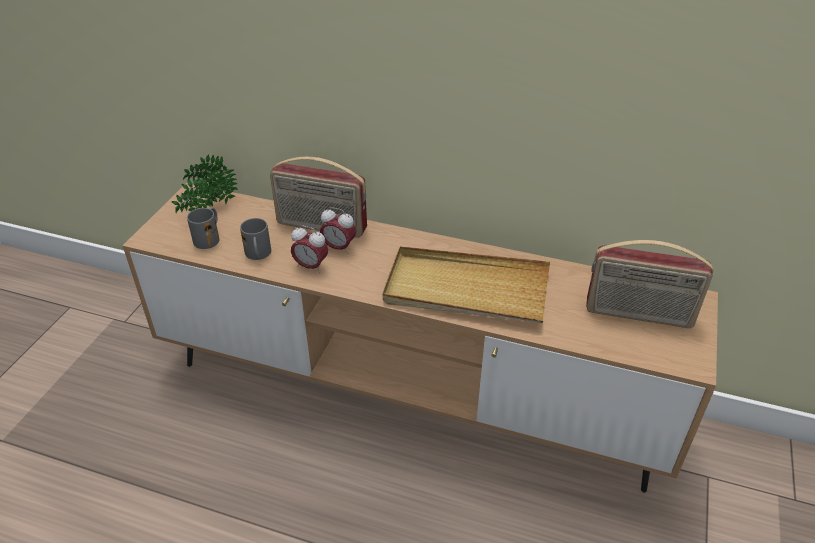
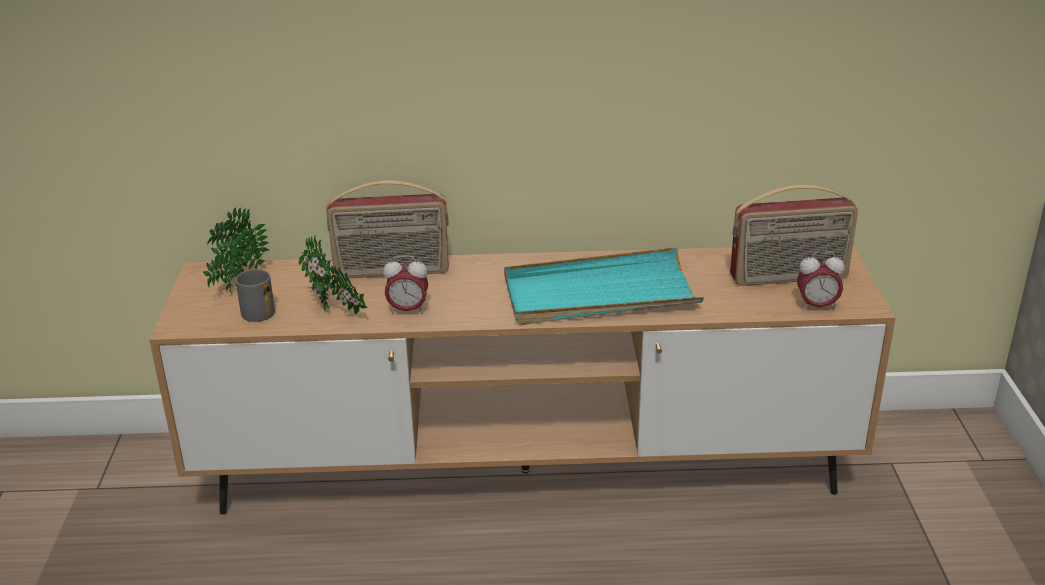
camera: 20 degrees left, 10 degrees down
(258, 255) = (335, 313): grey mug -> potted plant
(339, 248) = (428, 287): alarm clock -> alarm clock (816, 306)
(466, 289) = (599, 294): beige tray -> turquoise tray

